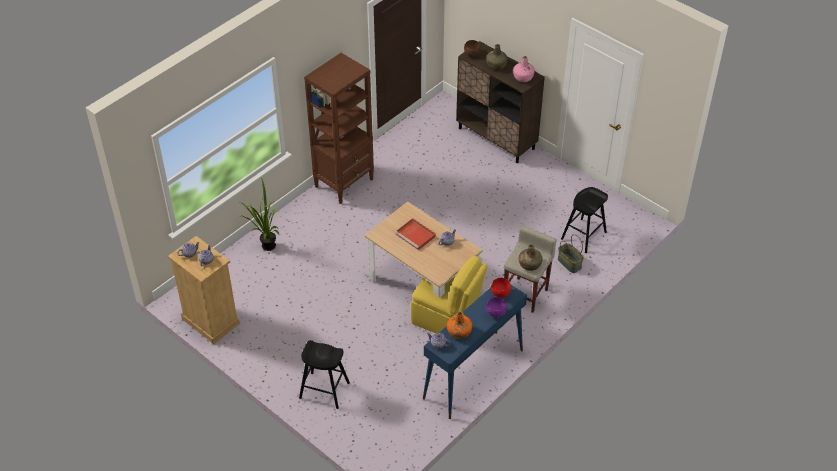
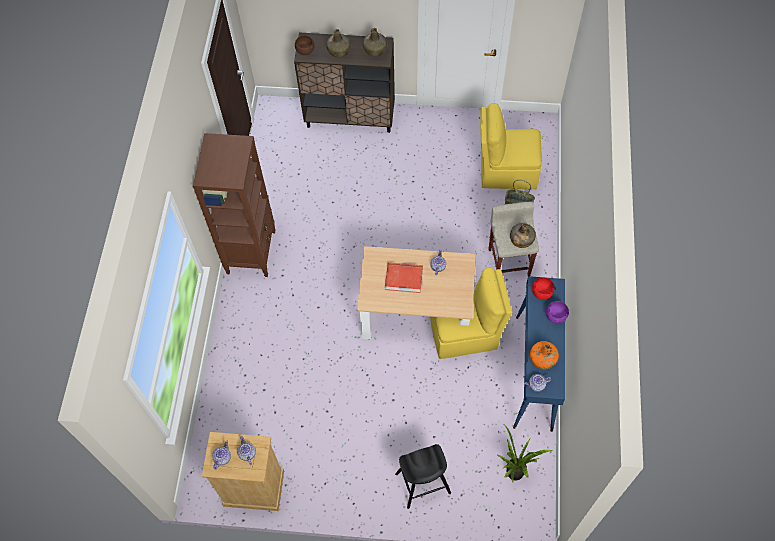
camera: 35 degrees left, 15 degrees up
(265, 247) = (236, 371): potted plant -> potted plant (513, 476)
(523, 77) = (375, 49): pink bottle -> green bottle
(583, 235) = (506, 171): black stool -> yellow chair

